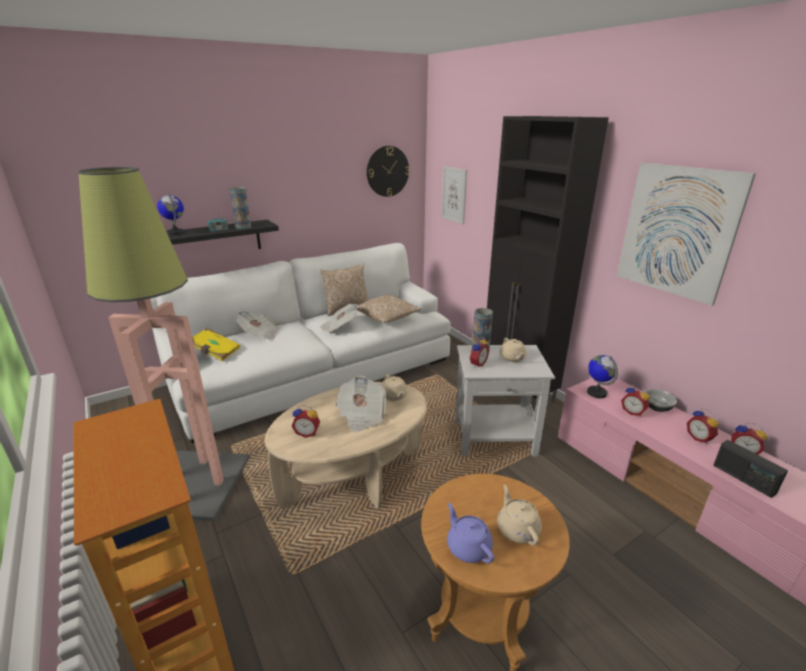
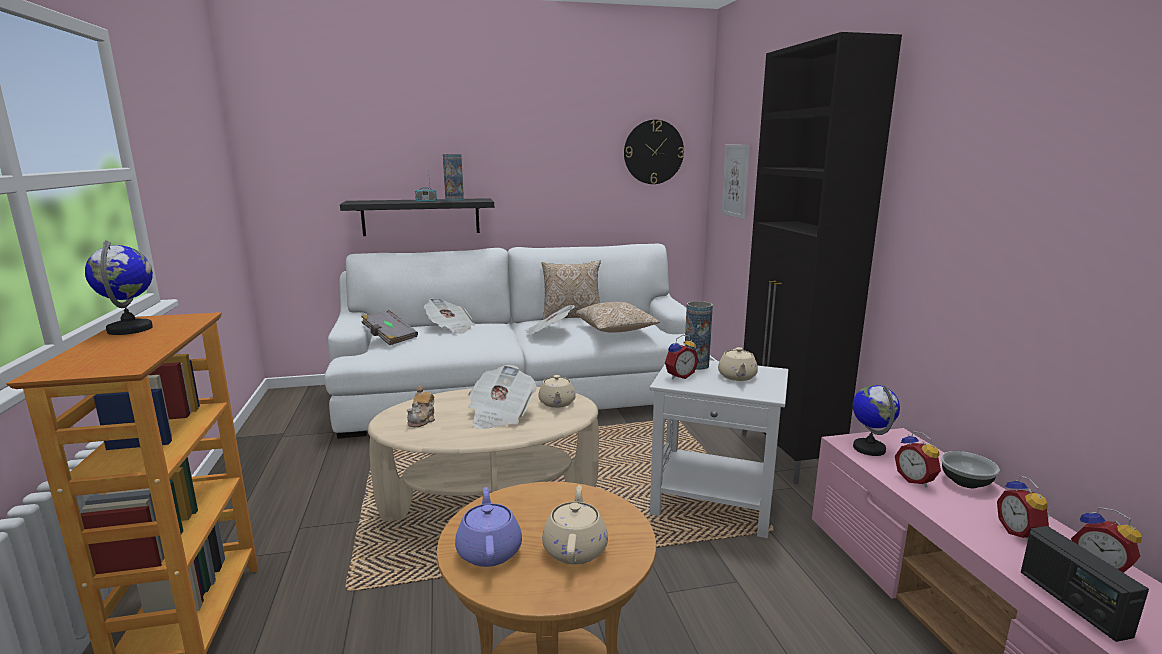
camera: 20 degrees right, 10 degrees down
(175, 233) = (380, 201): globe -> globe (131, 329)
(191, 483) = (309, 476): floor lamp -> none
(215, 352) = (389, 337): yellow book -> grey book
(307, 433) = (422, 420): alarm clock -> teapot
(677, 231) = (996, 187): picture -> none

